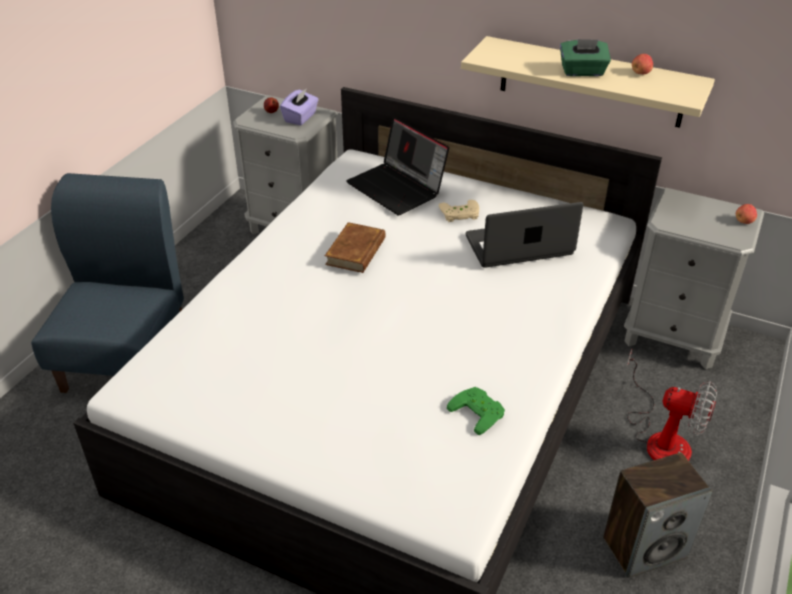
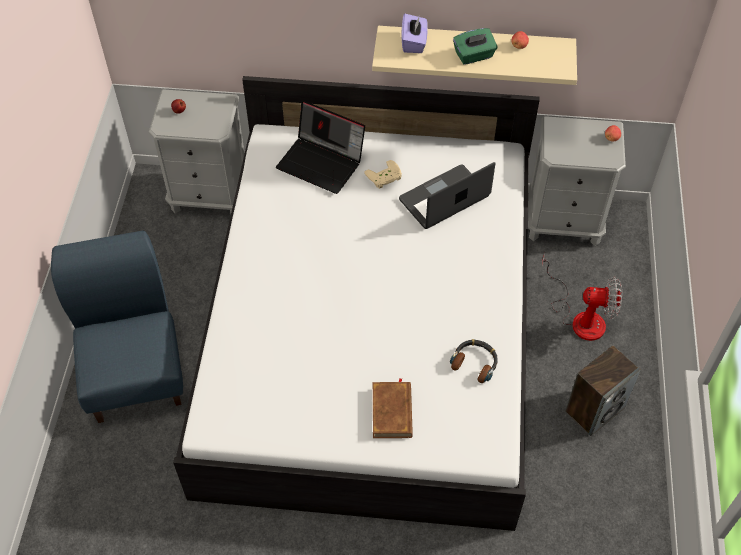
camera: 20 degrees left, 15 degrees up
(301, 117) = (210, 111): purple tissue box -> purple tissue box (414, 43)
(356, 251) = (319, 241): brown book -> brown book (392, 412)
(479, 411) = (475, 362): green game controller -> headphones

